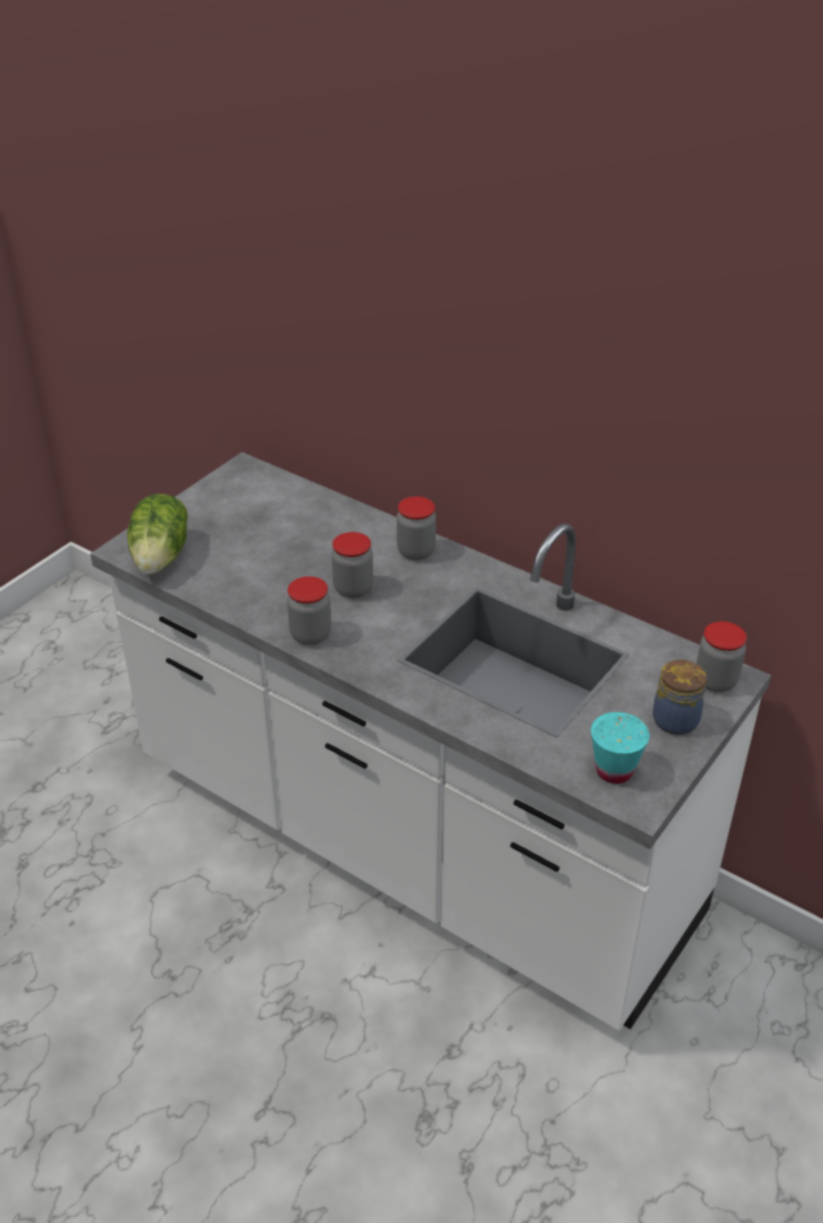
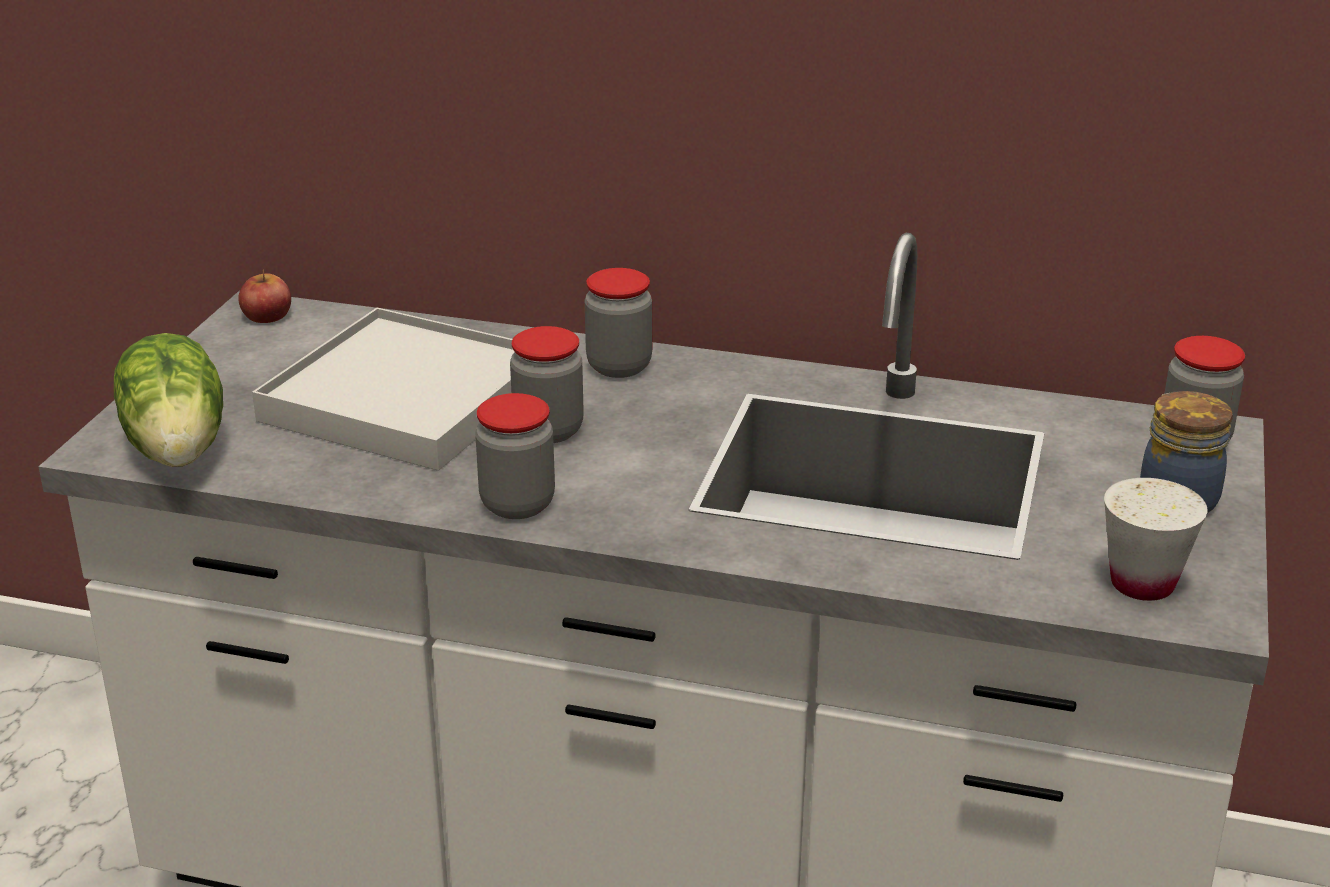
camera: 20 degrees left, 10 degrees down
(247, 474) = (267, 315): none -> apple
(291, 549) = (407, 398): none -> white tray
(614, 771) = (1142, 584): turquoise cup -> white cup

